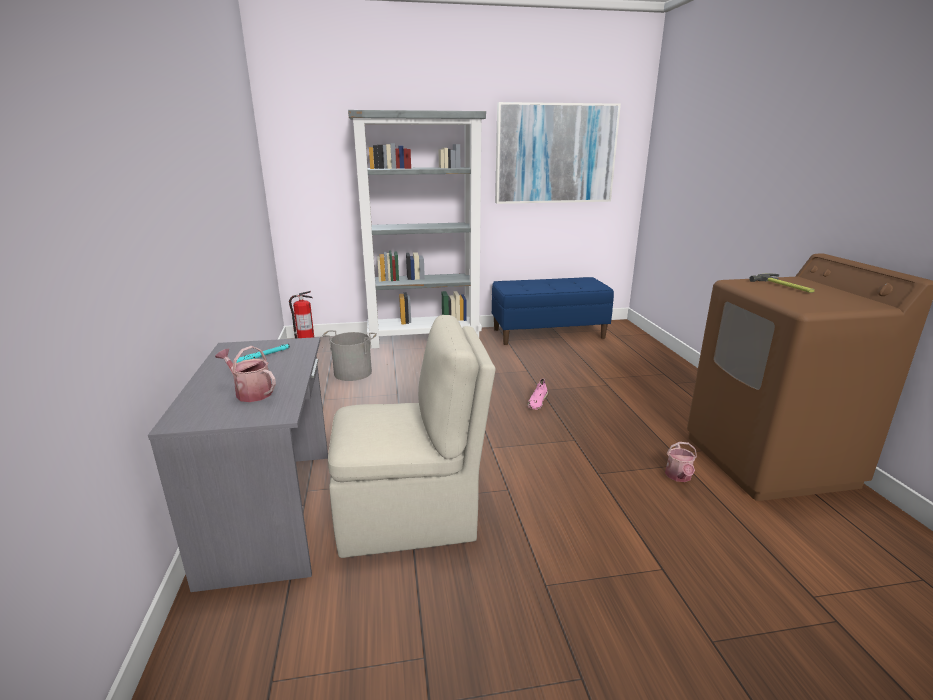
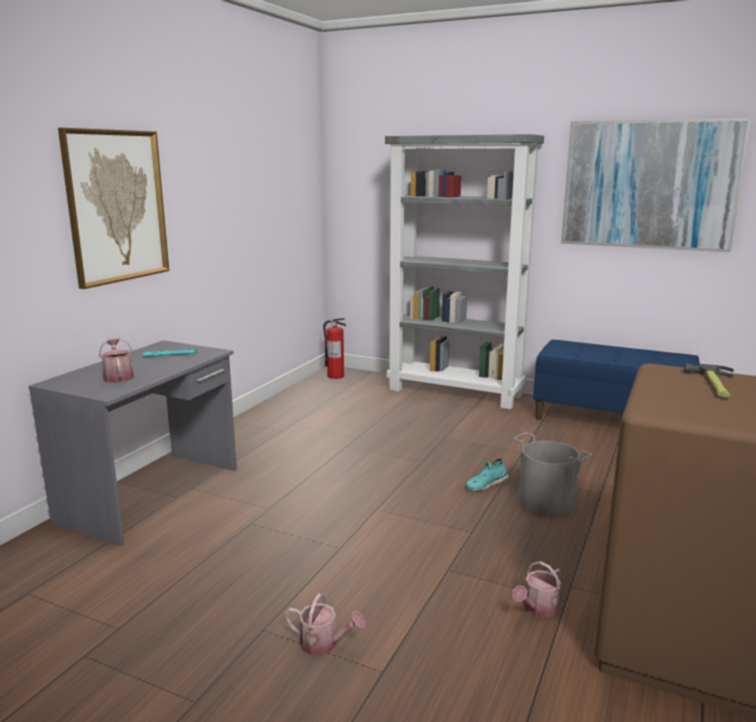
camera: 35 degrees right, 5 degrees down
(159, 186) = (116, 206): none -> picture
(352, 373) = (344, 408): grey bucket -> grey bucket (546, 502)
(410, 515) = (236, 535): beige chair -> none
(537, 402) = (486, 485): pink shoe -> turquoise shoe
(600, 570) = (324, 644): none -> watering can

